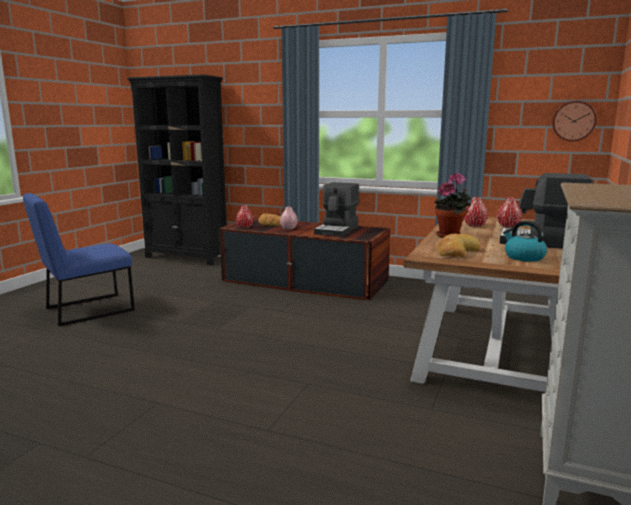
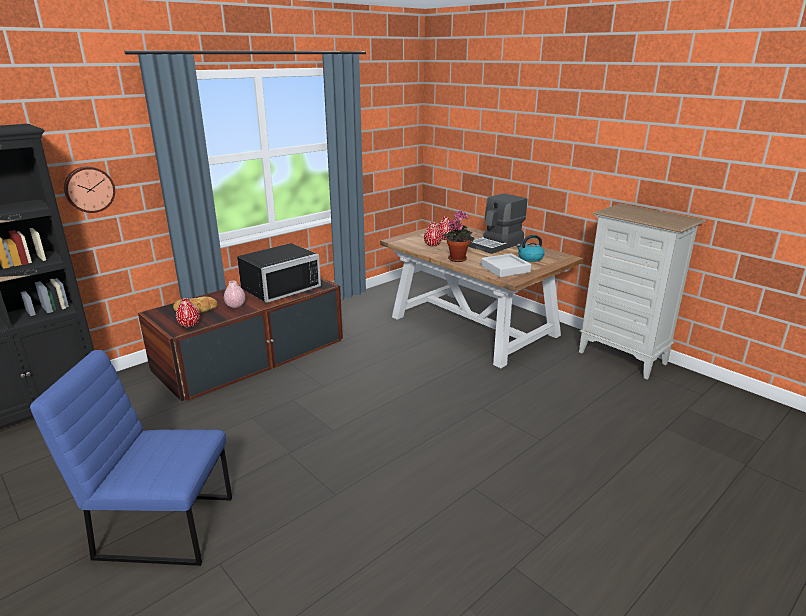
camera: 65 degrees left, 10 degrees up
(87, 310) = (162, 526): blue chair -> blue chair turned 105 degrees clockwise
(337, 230) = (278, 287): coffee machine -> black microwave
(455, 252) = (505, 269): bread -> grey tray
(573, 121) = (404, 143): wall clock -> wall clock (89, 189)

